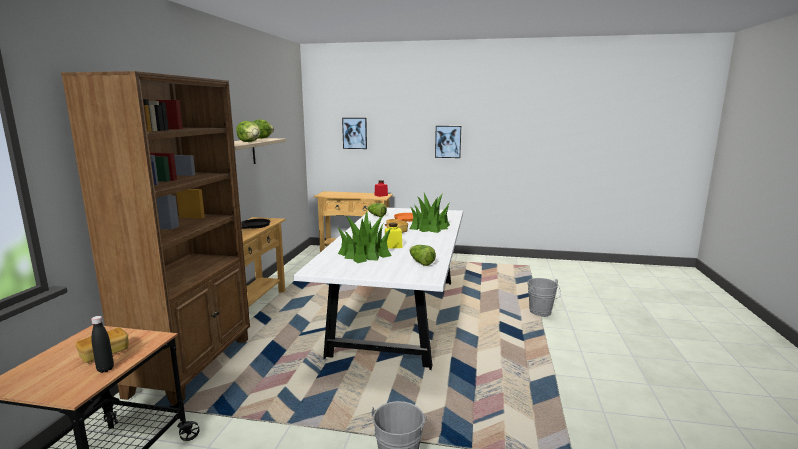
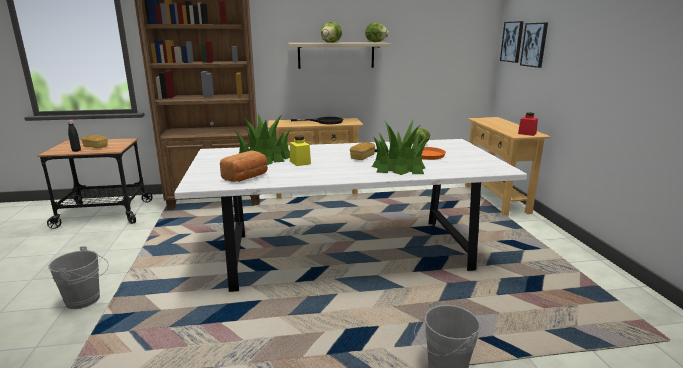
camera: 70 degrees right, 5 degrees up
(421, 262) = (247, 177): lettuce -> bread
(448, 141) = (633, 63): picture -> picture (512, 41)

